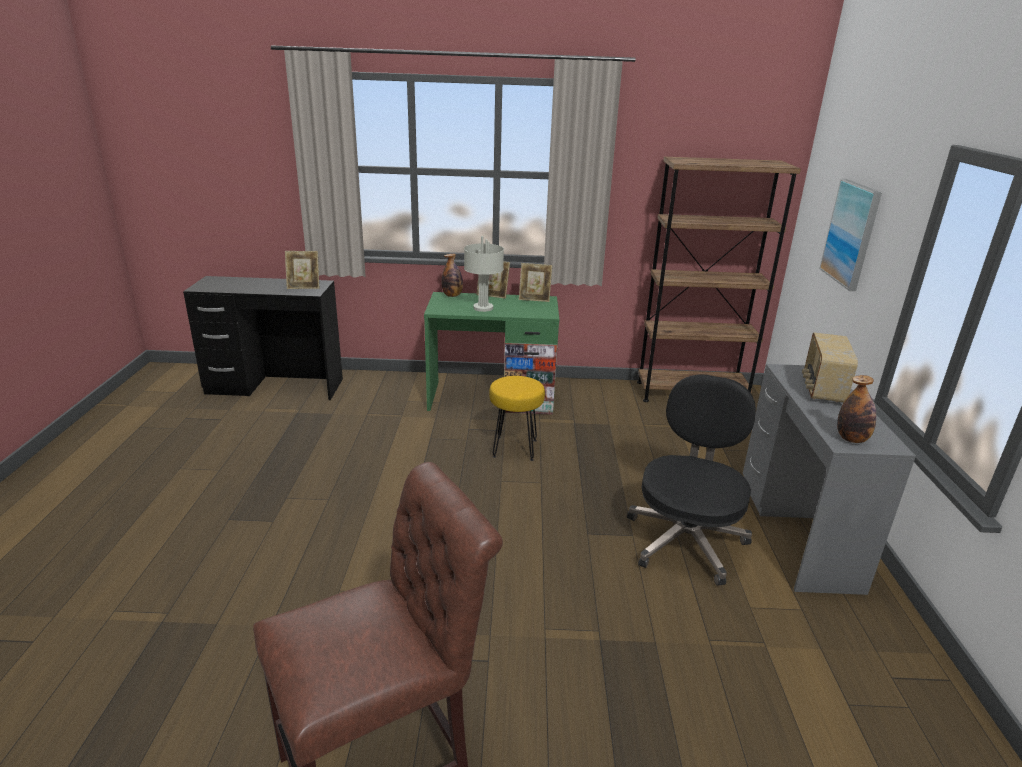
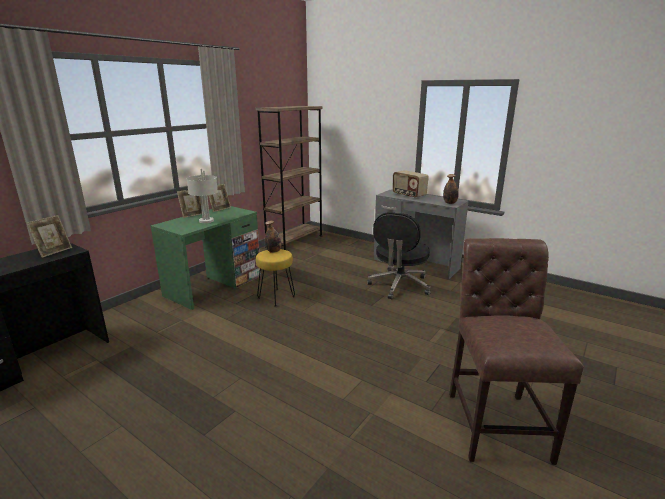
camera: 55 degrees left, 5 degrees down
(452, 295) = (170, 222): bottle -> bottle (273, 251)
(686, 540) = (399, 286): black office chair -> black office chair turned 120 degrees counterclockwise
(851, 234) = (363, 131): picture -> none

